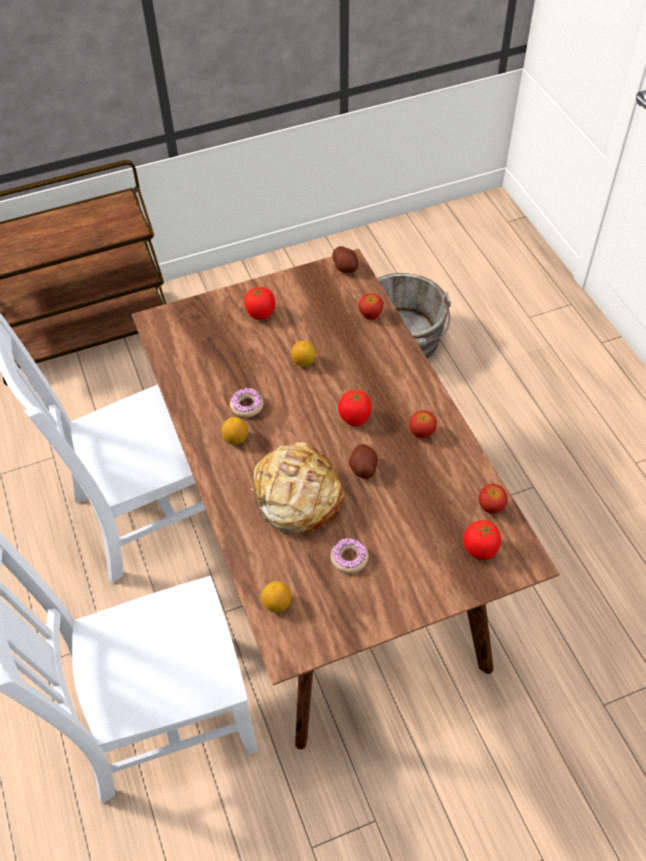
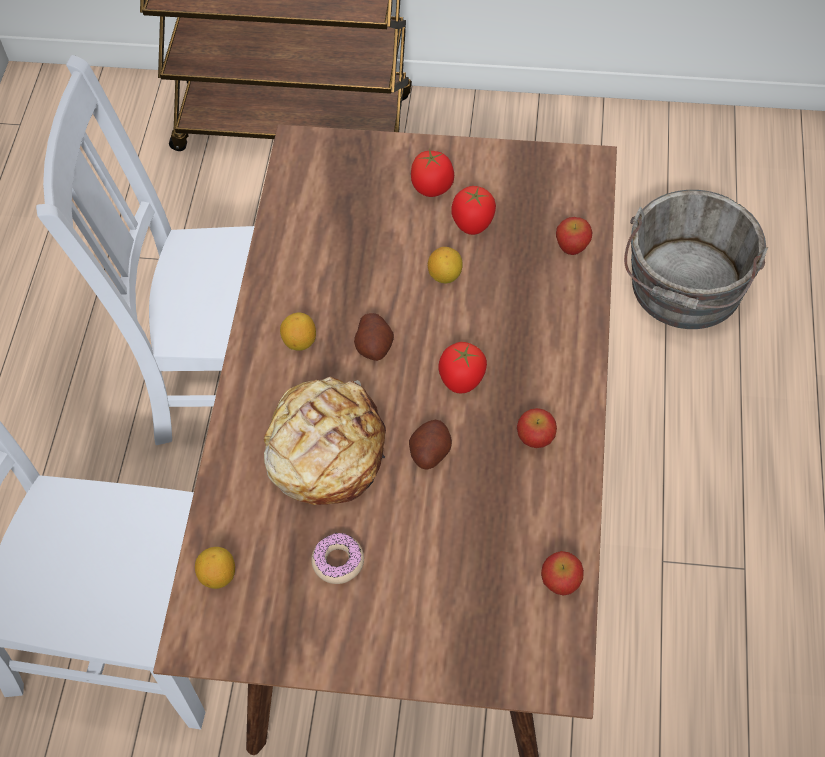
camera: 30 degrees right, 5 degrees up
(247, 406) = (339, 304): donut -> none
(345, 267) = (581, 166): potato -> potato (374, 346)
(480, 549) = (509, 632): tomato -> tomato (473, 224)

